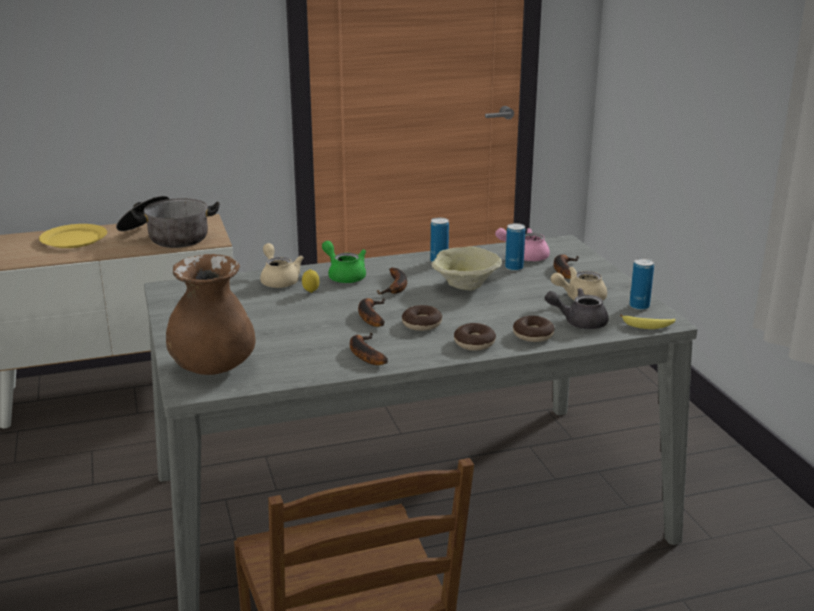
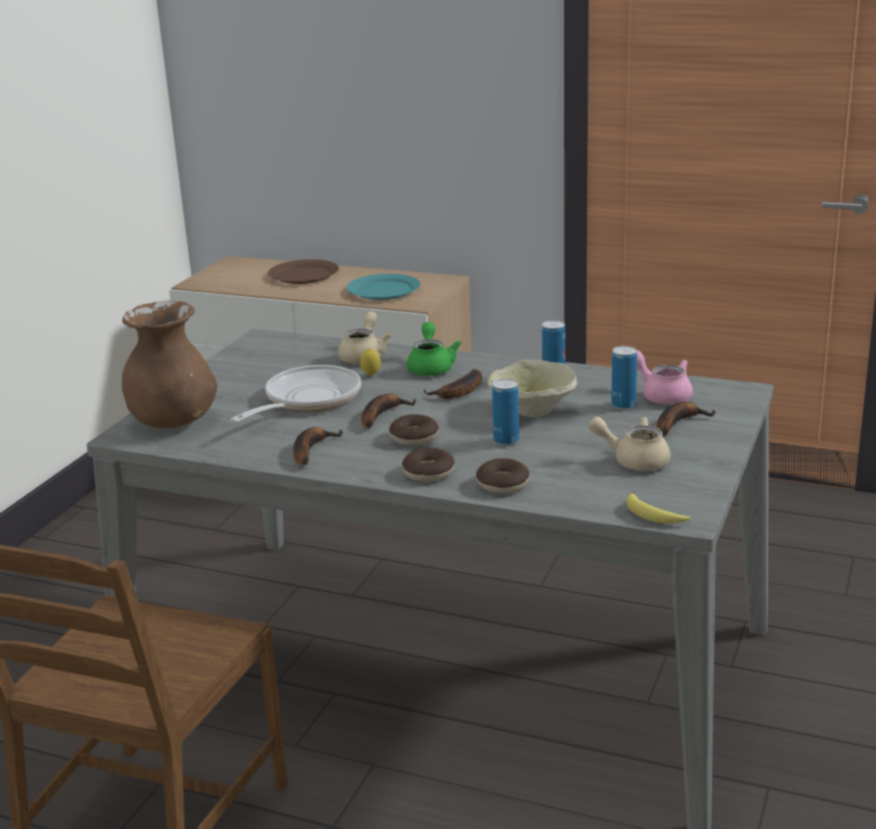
camera: 40 degrees right, 0 degrees up
(73, 239) = (303, 275): yellow plate -> brown plate
(167, 237) = (383, 290): cooking pot -> turquoise plate
(294, 321) = (307, 400): none -> frying pan
(579, 322) = (580, 486): grey teapot -> none
(639, 306) = (687, 491): can -> can (506, 441)

